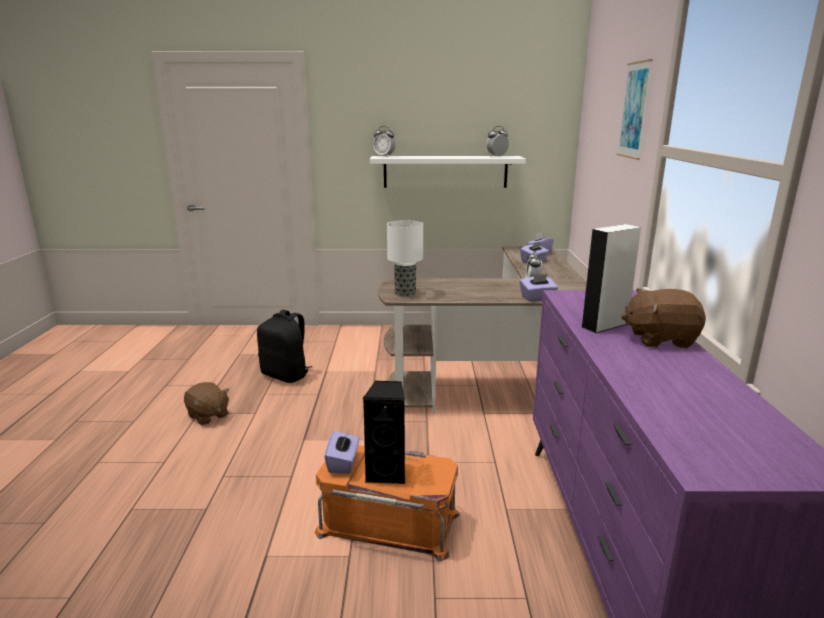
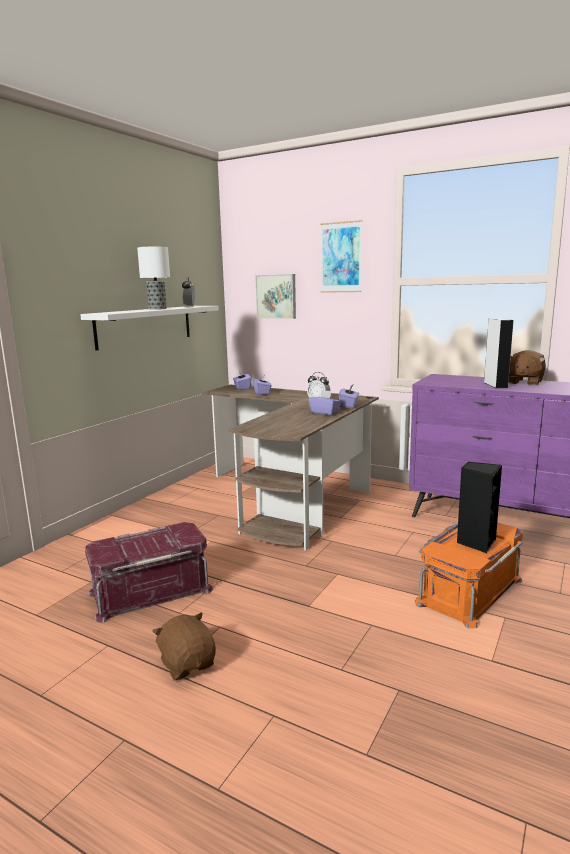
camera: 60 degrees left, 5 degrees down
(208, 416) = (188, 664): brown plush toy -> brown plush toy turned 105 degrees counterclockwise
(286, 375) = (150, 590): black backpack -> red storage box
(343, 463) = (456, 554): purple tissue box -> purple tissue box (325, 412)
(384, 156) = (102, 312): alarm clock -> none
(406, 293) = (284, 430): table lamp -> table lamp (157, 309)
(597, 154) = (276, 296): none -> picture

